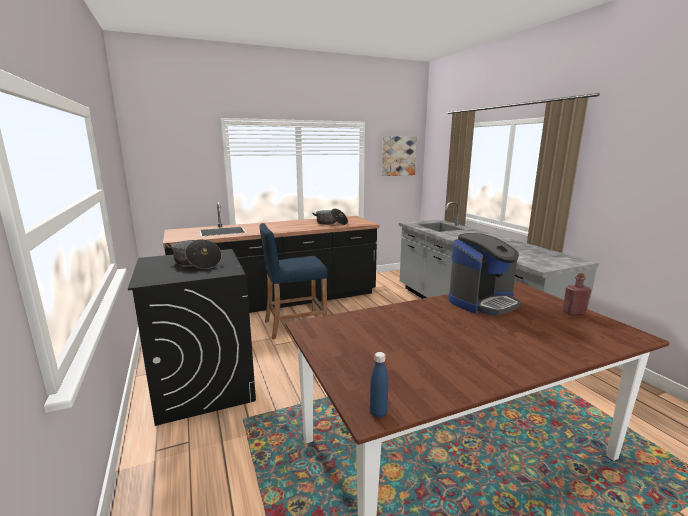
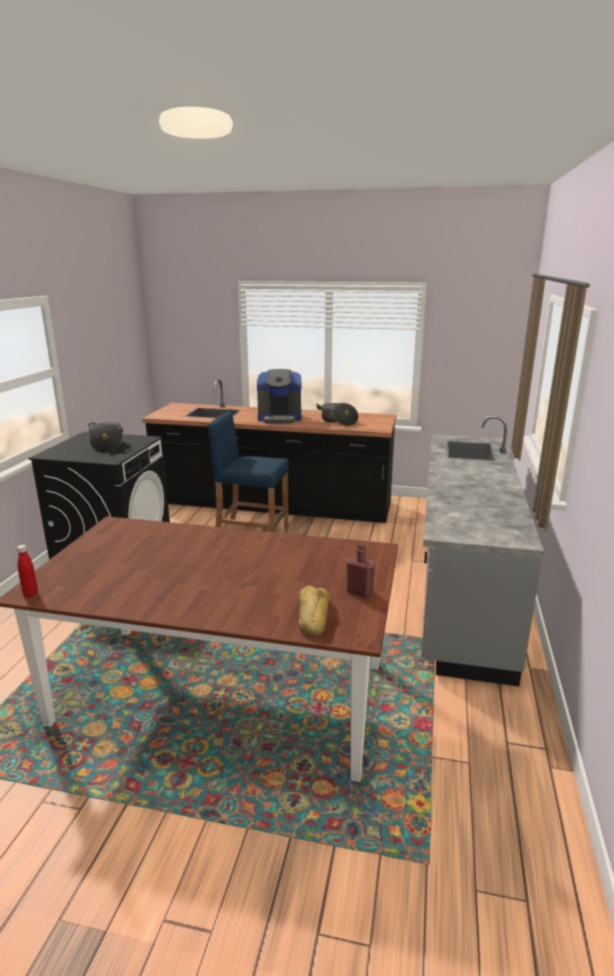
camera: 35 degrees right, 5 degrees up
(378, 413) = (30, 594): blue bottle -> red bottle
(398, 156) = (481, 333): picture -> none
(482, 302) = (296, 551): coffee machine -> coffee machine (280, 418)
(593, 336) = (312, 616): none -> bread

